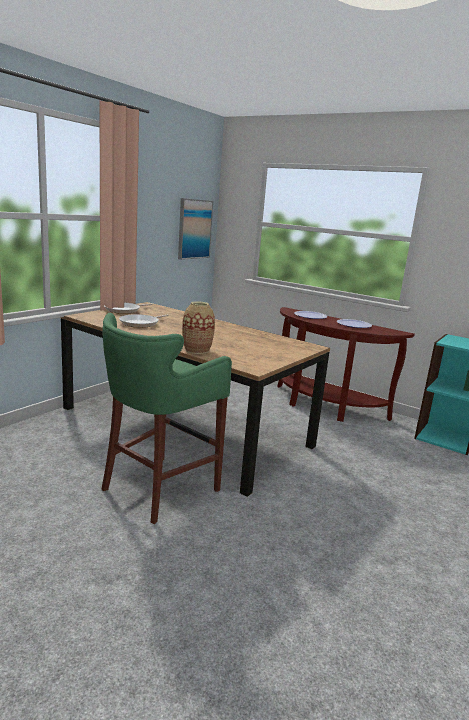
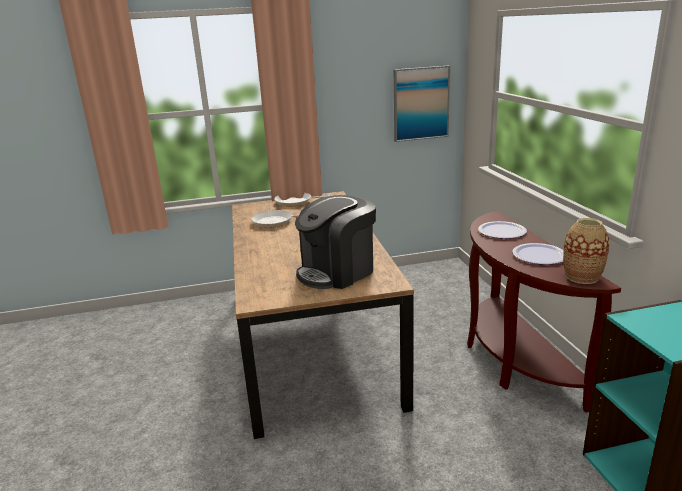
camera: 45 degrees right, 5 degrees up
(157, 489) = (198, 397): green stool -> none
(197, 350) = (252, 265): vase -> vase (582, 277)
(266, 345) = (337, 272): none -> coffee machine

